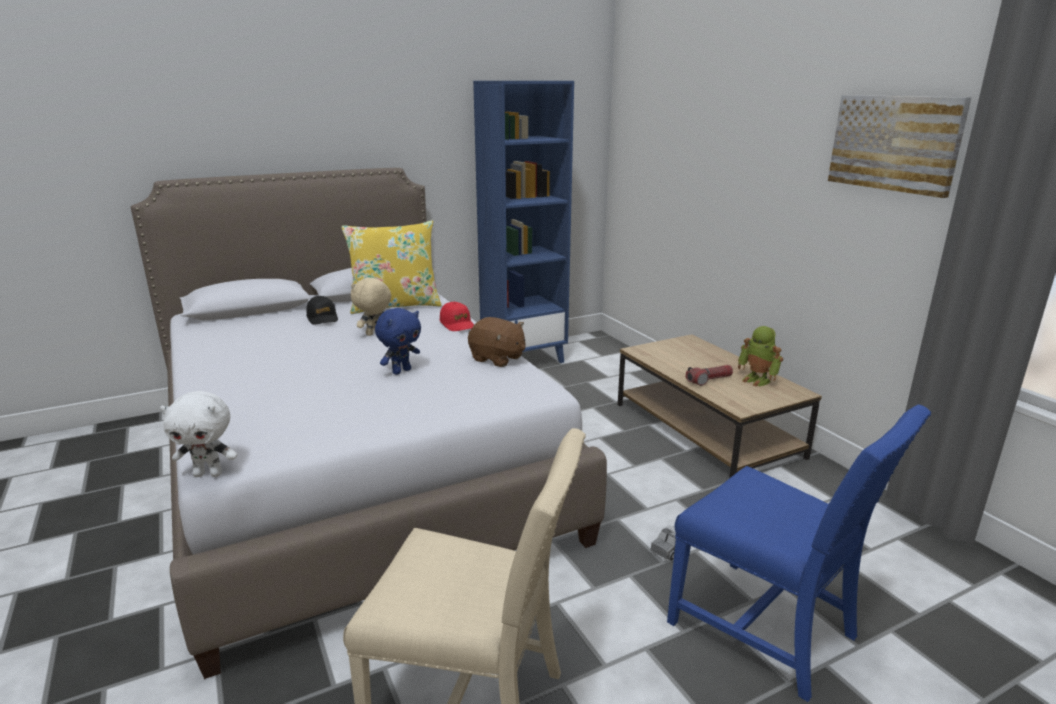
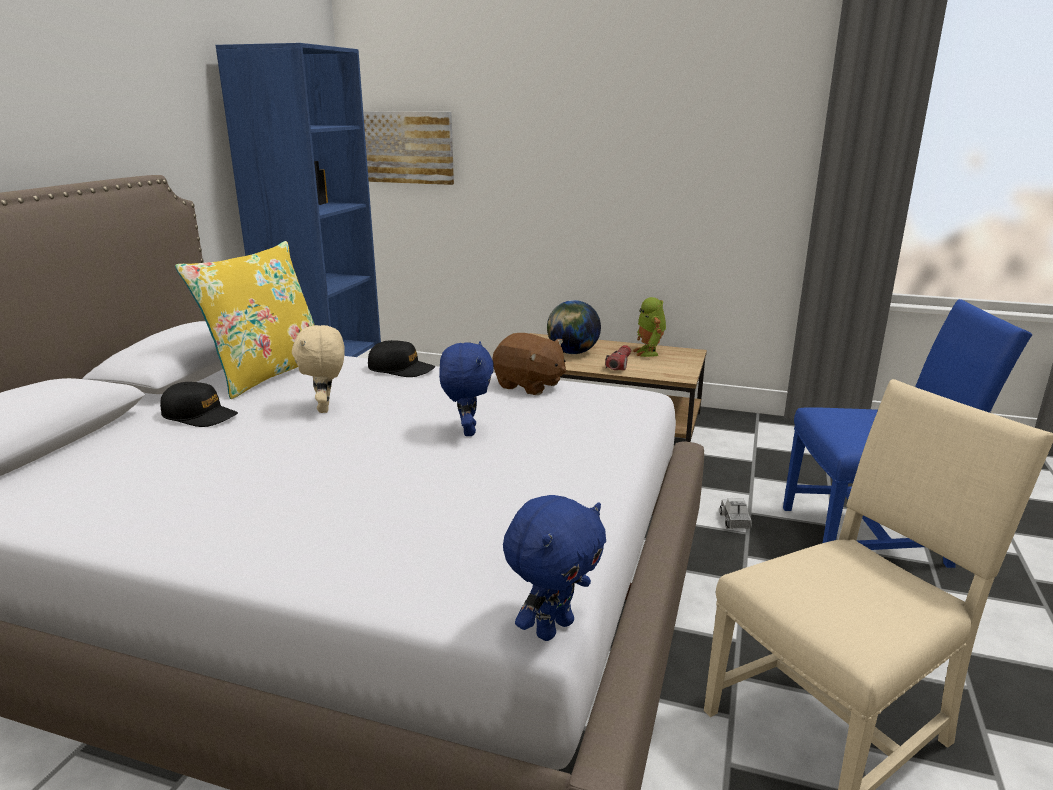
camera: 45 degrees left, 0 degrees up
(209, 474) = (553, 627): white plush toy -> blue plush toy
(457, 324) = (401, 369): red cap -> black cap
(497, 359) = (529, 385): brown plush toy -> brown plush toy turned 45 degrees clockwise
(691, 359) = (572, 352): none -> globe
(757, 380) = (649, 352): toy robot -> toy robot turned 75 degrees clockwise
(895, 143) = (744, 107): picture -> picture (406, 147)

